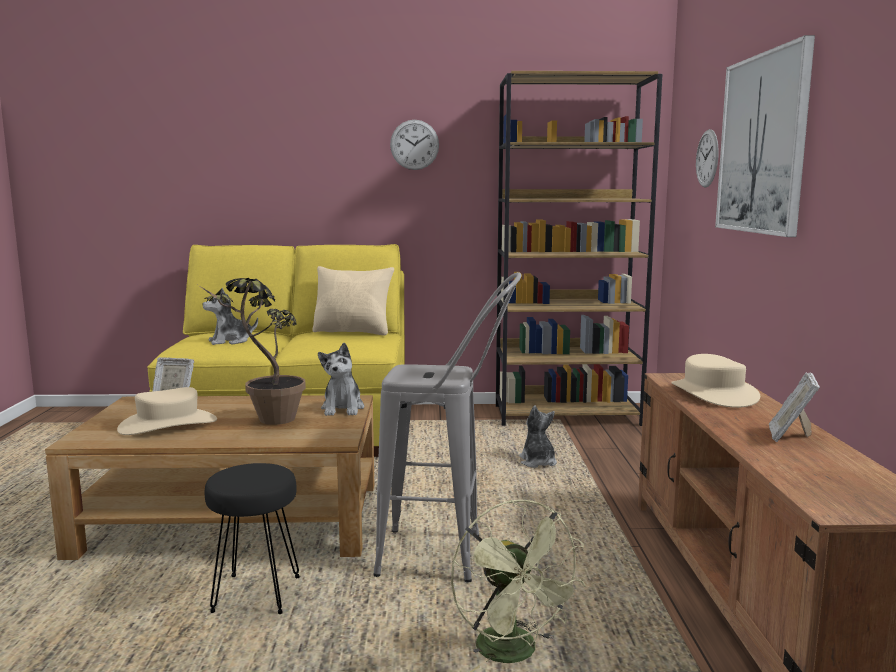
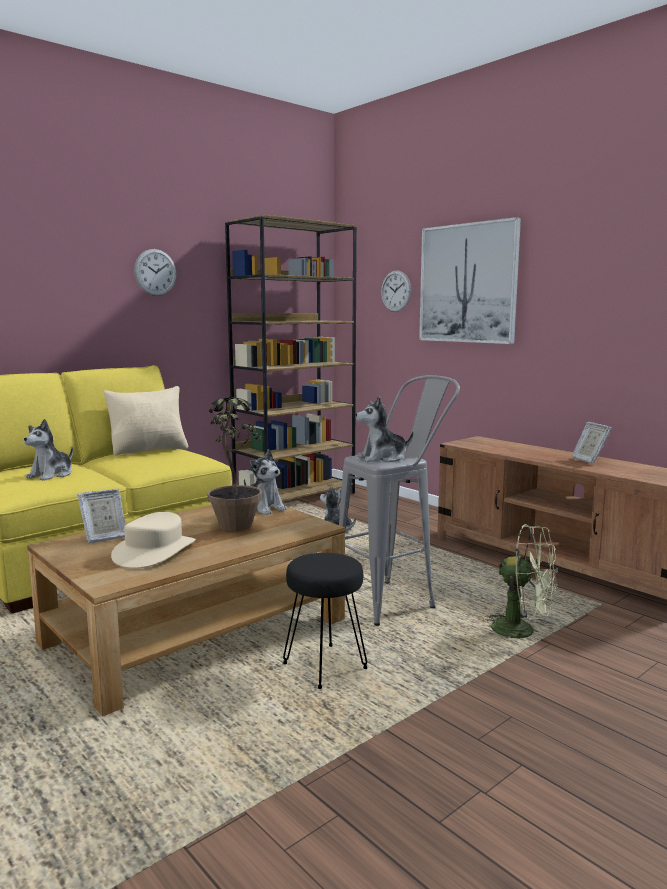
camera: 40 degrees left, 0 degrees up
(430, 372) = (382, 458): none -> plush toy
(713, 394) = (504, 448): beige hat -> none

